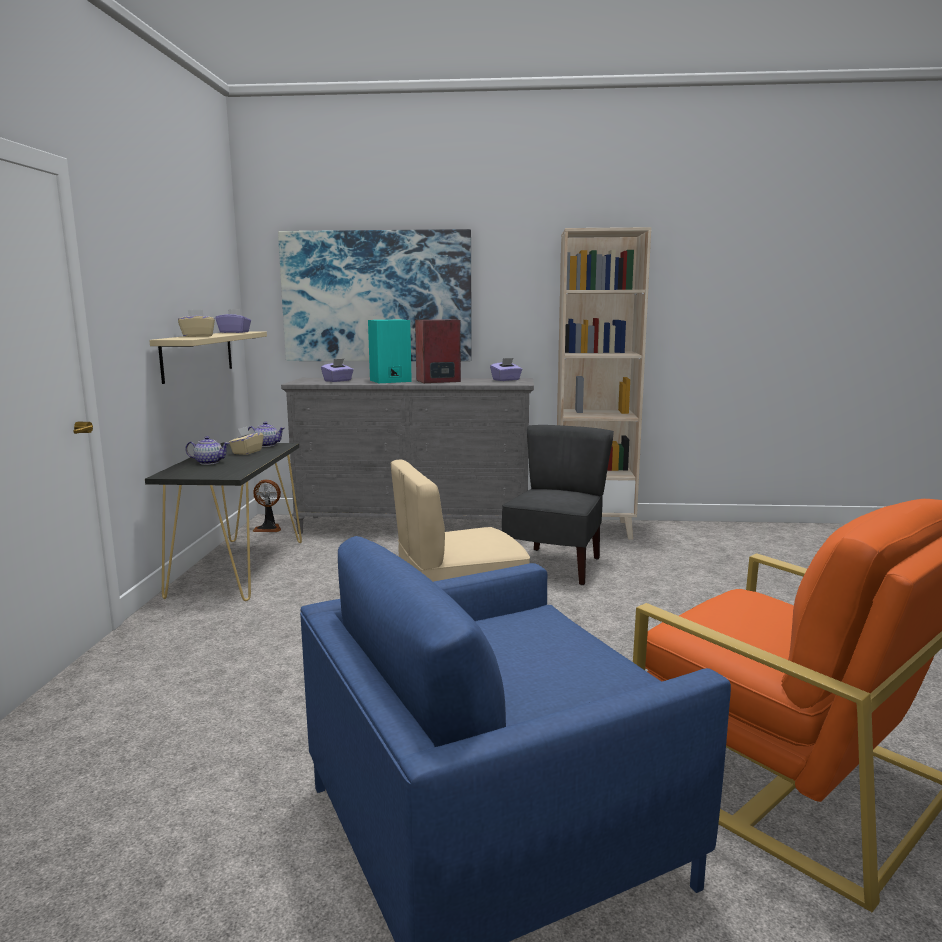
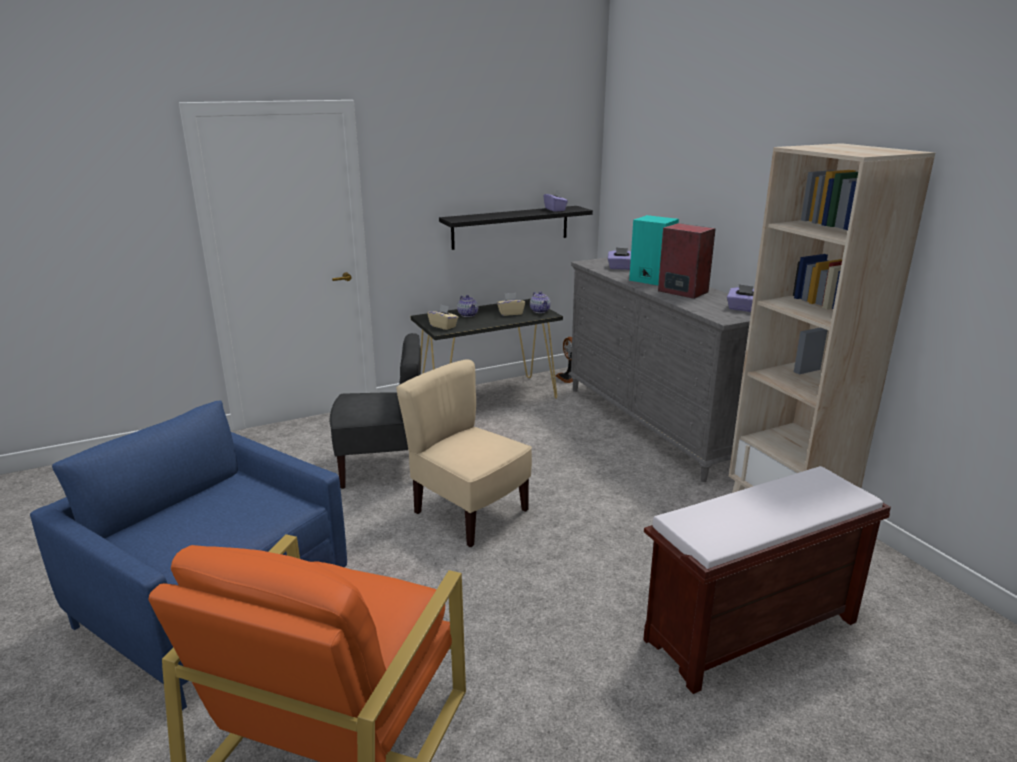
camera: 60 degrees right, 10 degrees up
(197, 336) = (489, 215): beige tissue box -> beige tissue box (443, 326)
(198, 355) = (510, 227): beige shelf -> black shelf
(376, 297) = (678, 190): picture -> none
(555, 566) = (649, 518): grey chair -> grey chair (382, 467)
(720, 577) = (750, 632): none -> brown bench

